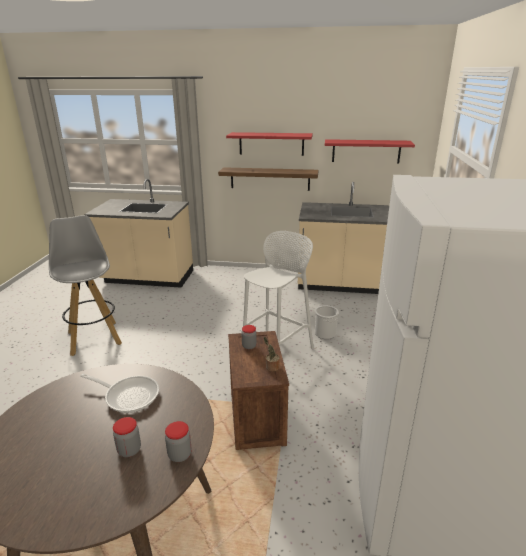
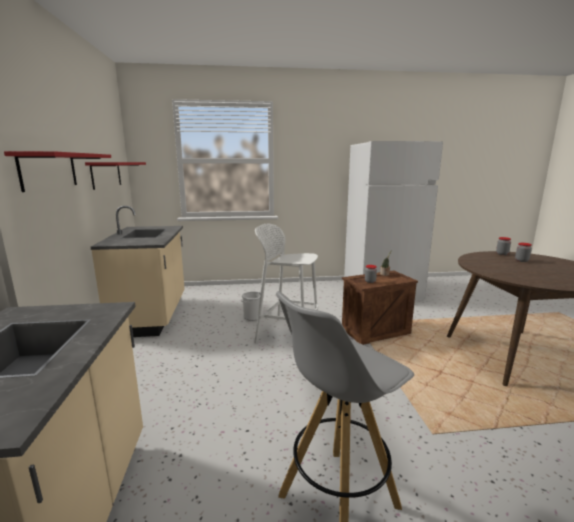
camera: 105 degrees left, 10 degrees down
(128, 395) = (497, 267): frying pan -> none
(270, 179) = (58, 225): shelf -> none

